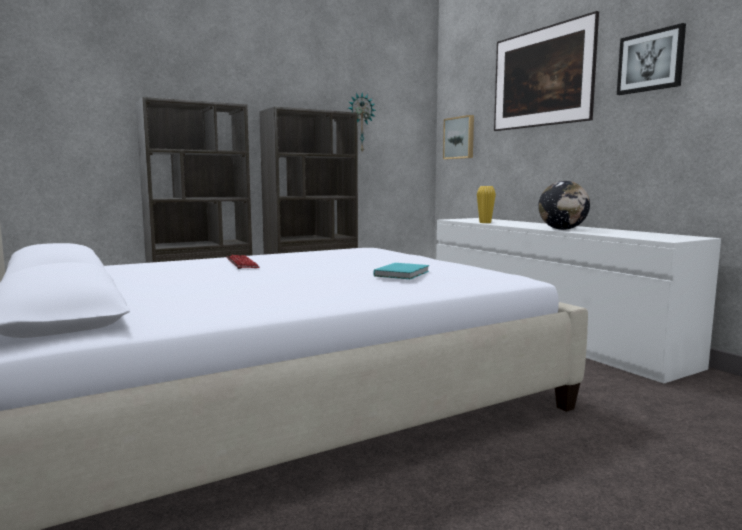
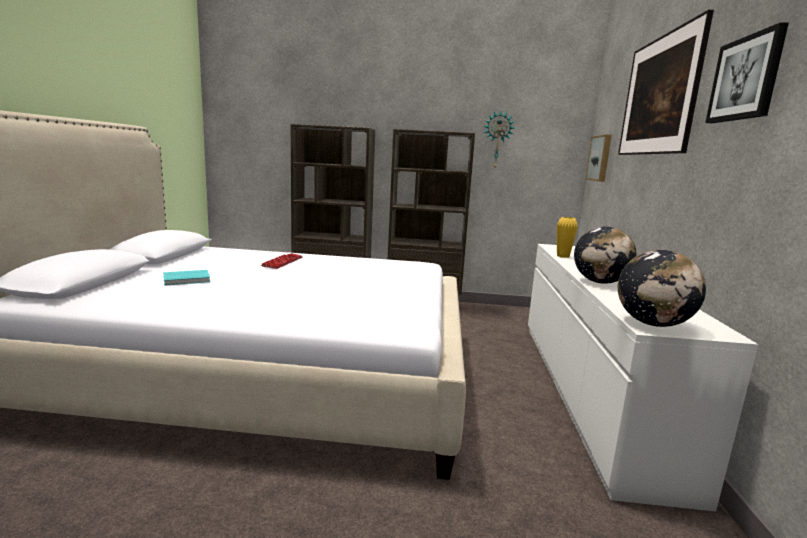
camera: 35 degrees right, 5 degrees up
(403, 273) = (327, 299): turquoise book -> turquoise book (188, 279)
(661, 238) = (653, 324): none -> globe

